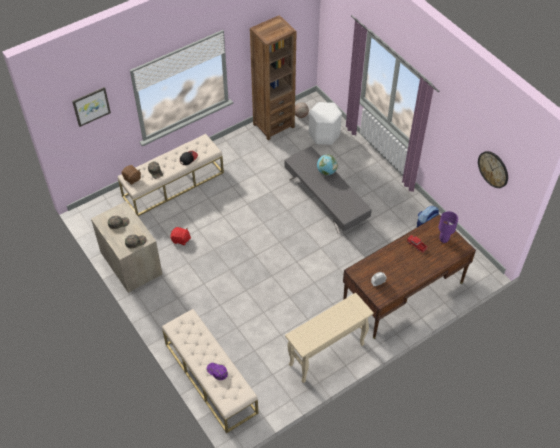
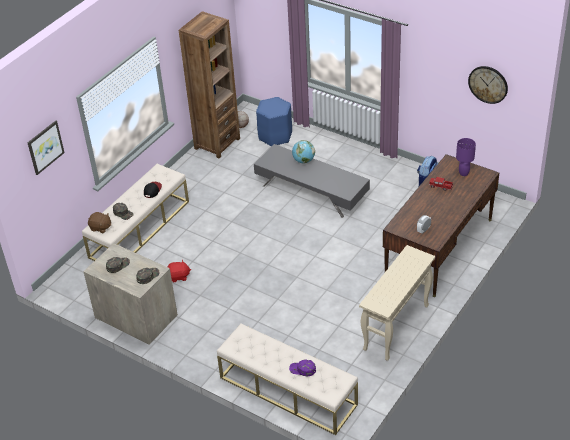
camera: 20 degrees left, 10 degrees down
(324, 135) = (275, 136): white stool -> blue stool

